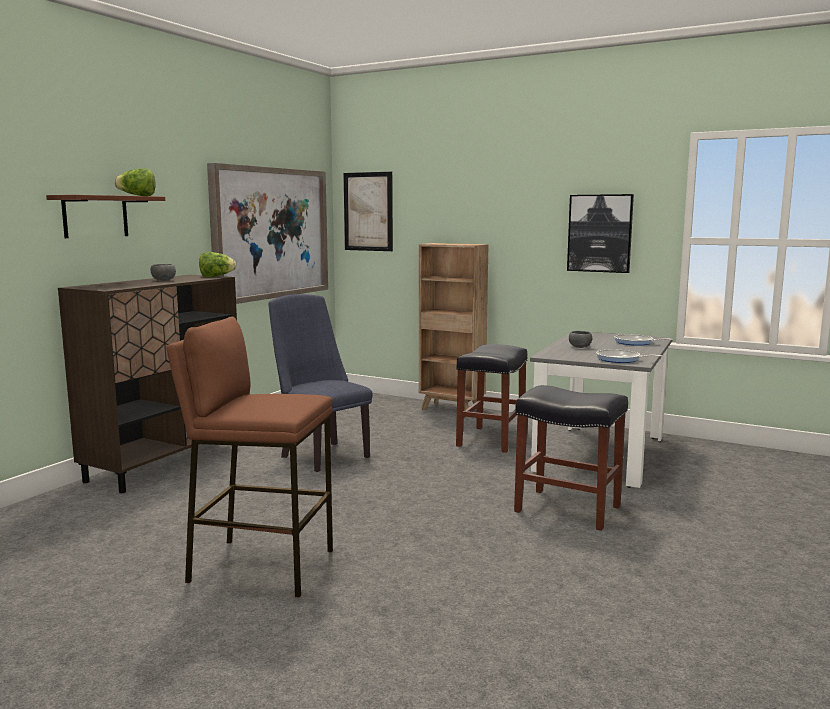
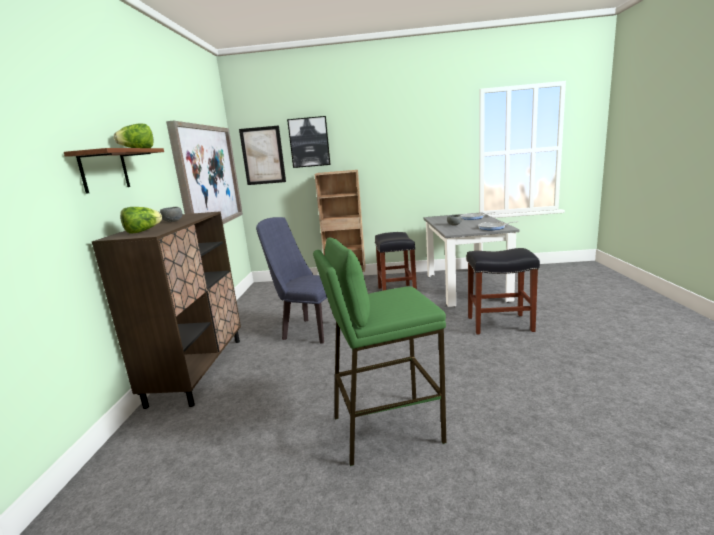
camera: 25 degrees left, 5 degrees up
(216, 276) = (205, 213): lettuce -> lettuce (142, 231)
(261, 566) = (386, 428): brown stool -> green stool
(600, 233) = (430, 155): picture -> picture (309, 142)

